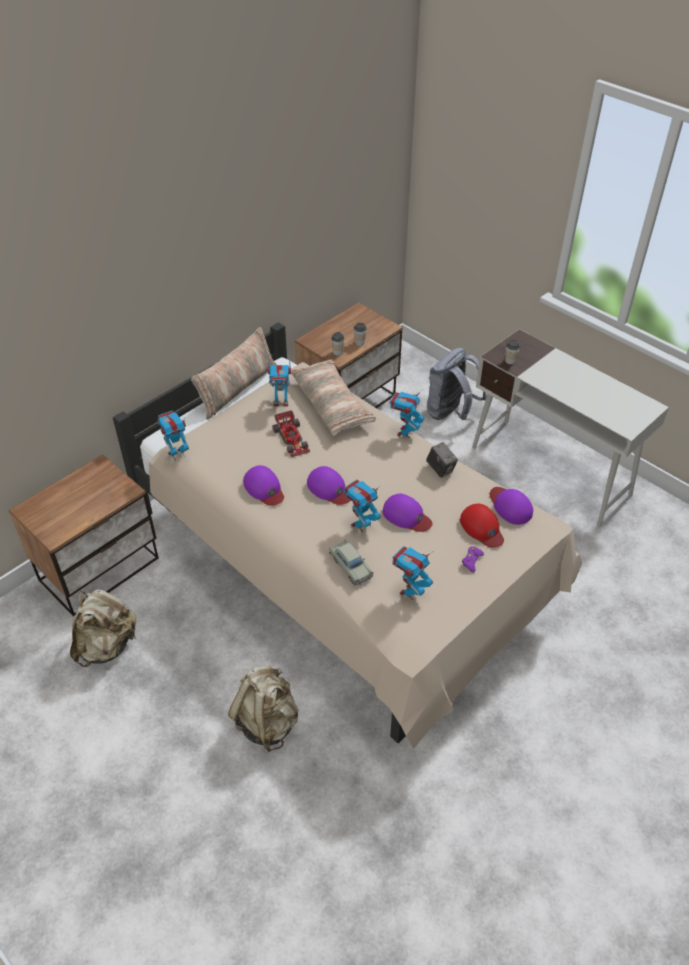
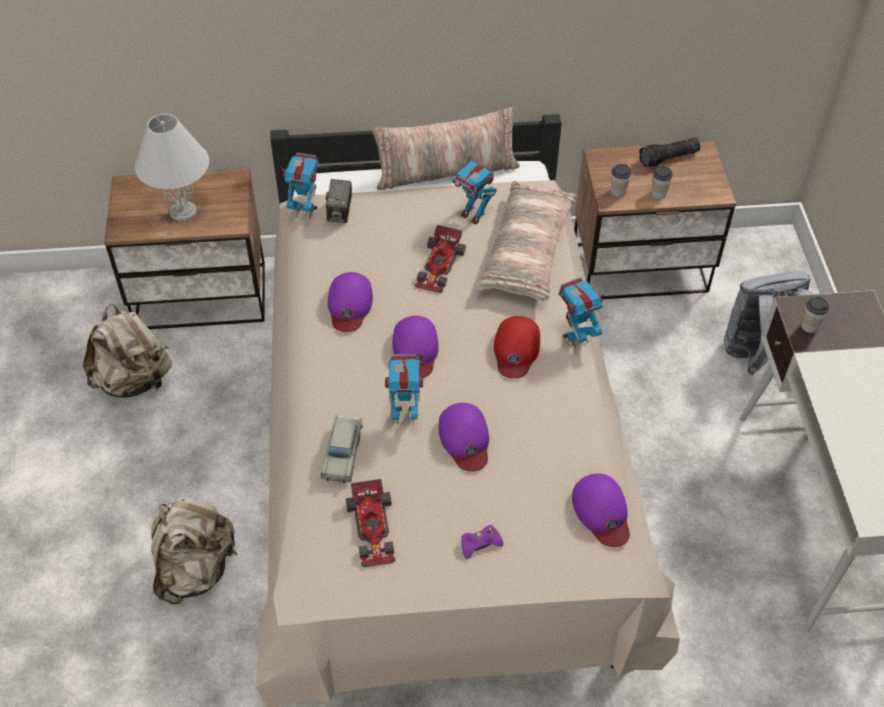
camera: 40 degrees right, 5 degrees up
(86, 503) = (183, 212): none -> white table lamp
(345, 322) = (668, 159): none -> flashlight
(410, 592) = (372, 528): toy robot -> toy car
(440, 469) = (568, 410): camera -> camera (340, 213)
(482, 528) = (536, 514): red cap -> red cap (516, 350)
(510, 506) = (602, 512): purple cap -> purple cap turned 150 degrees clockwise

